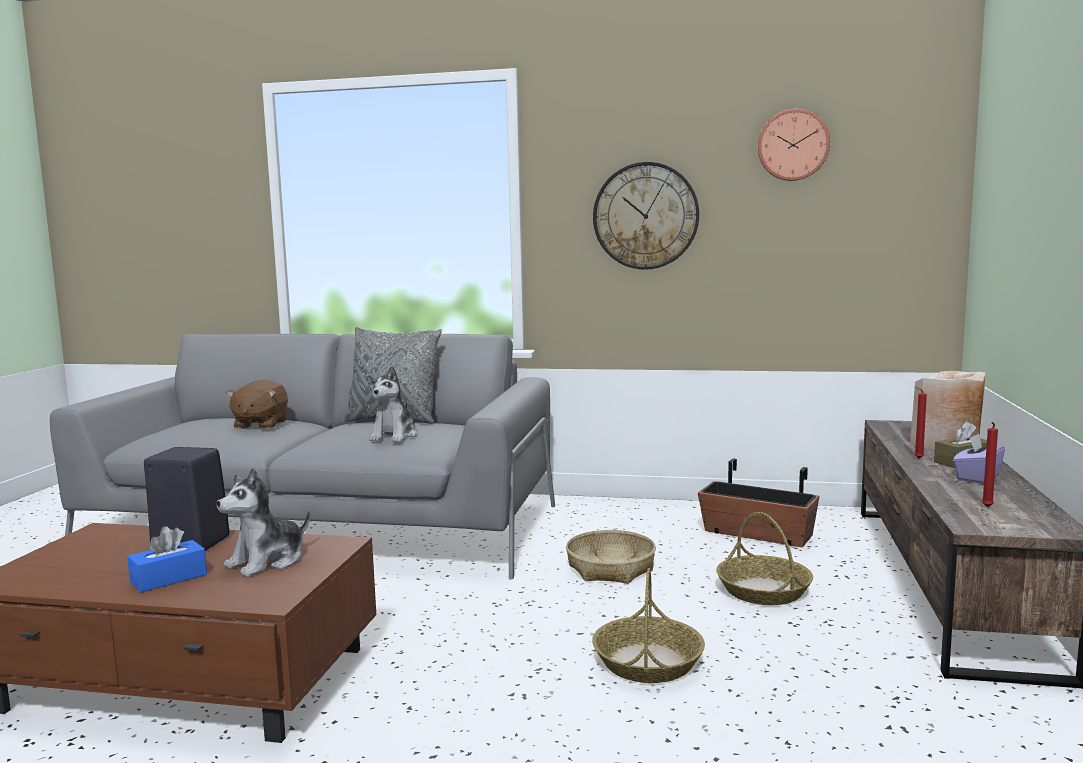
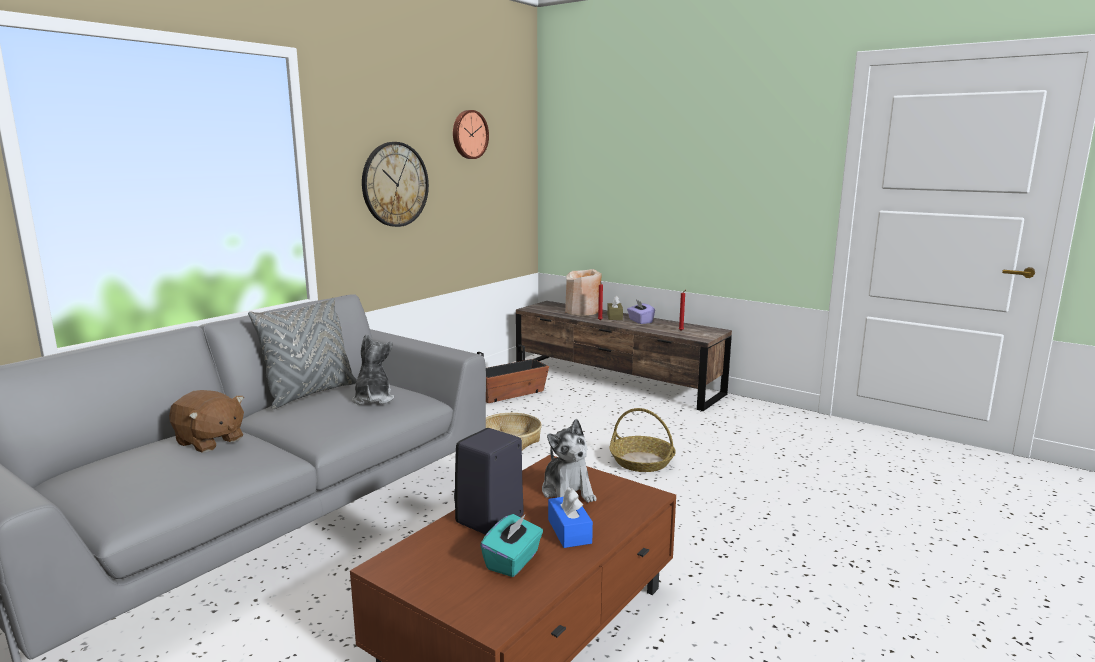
camera: 65 degrees left, 5 degrees up
(102, 568) = (513, 561): none -> turquoise tissue box
(394, 436) = (373, 399): plush toy -> plush toy turned 135 degrees counterclockwise
(763, 590) = (586, 414): basket -> none

